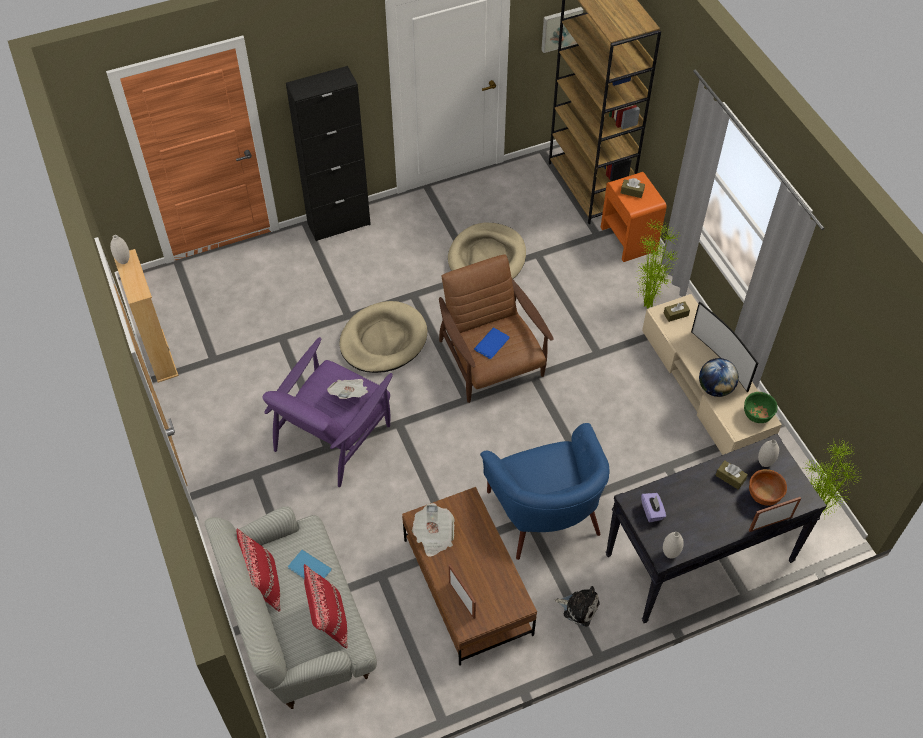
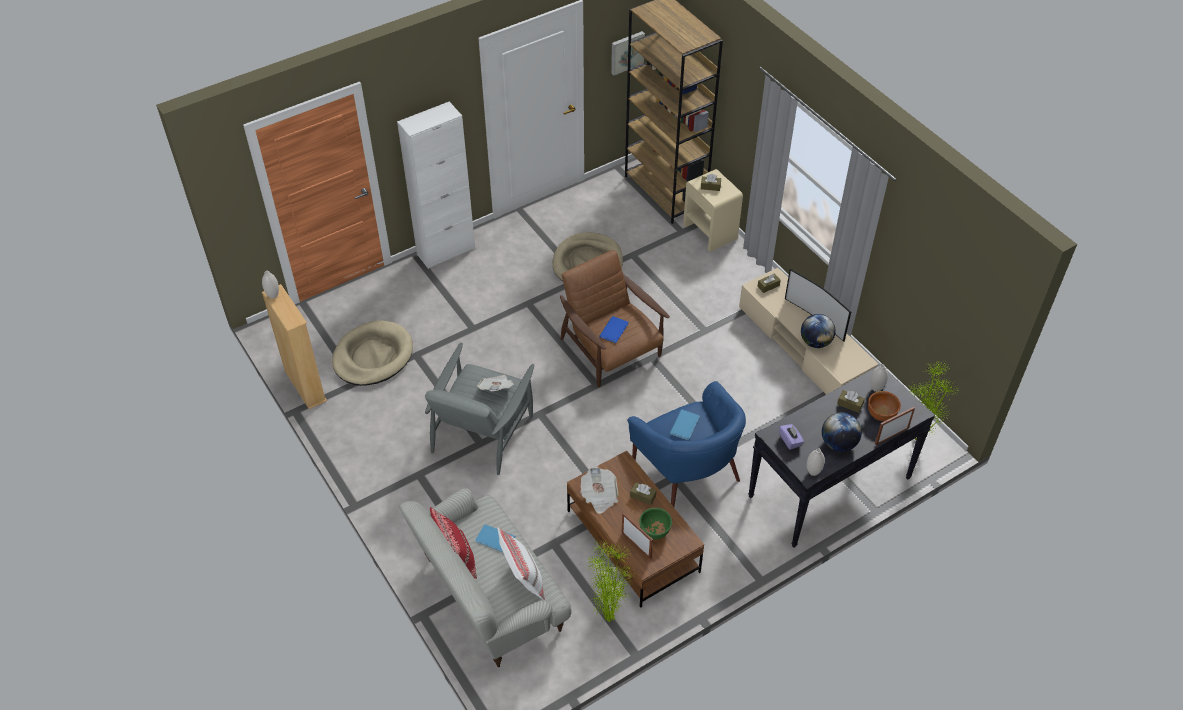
camera: 10 degrees left, 5 degrees down
(329, 619) = (522, 578): red pillow -> white pillow
(333, 434) = (482, 431): purple armchair -> grey armchair
(339, 224) = (446, 251): black cabinet -> white cabinet
(383, 340) = (509, 345): beige dog bed -> beige dog bed (373, 356)
(481, 543) = (643, 496): none -> brown tissue box
(545, 468) = (685, 425): none -> blue book
(579, 607) = (734, 543): plush toy -> none
(629, 239) = (710, 232): orange nightstand -> beige nightstand
(646, 305) = (737, 285): potted plant -> potted plant (607, 618)
(707, 523) = (838, 443): none -> globe
(756, 416) = (856, 360): green bowl -> green bowl (654, 532)

